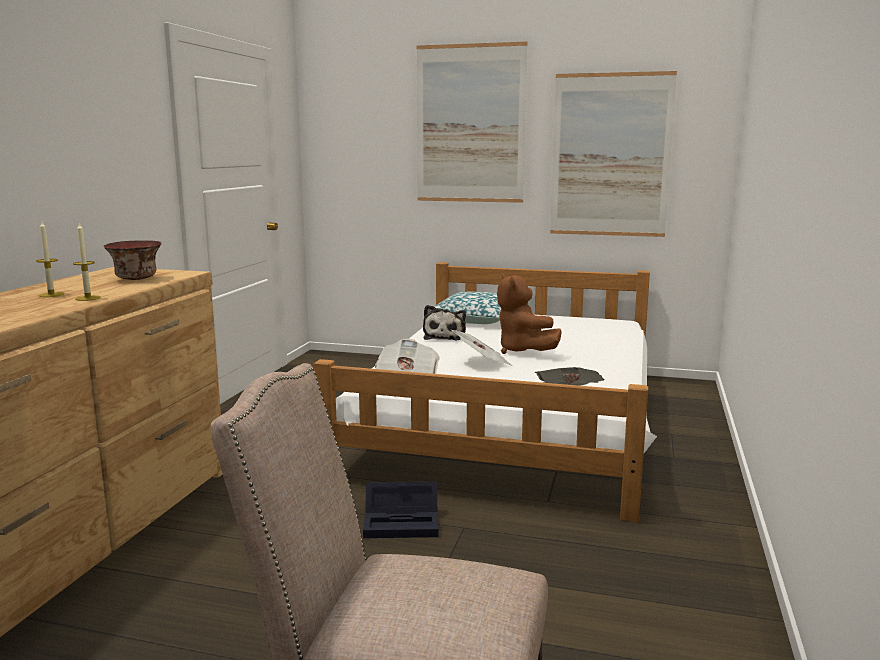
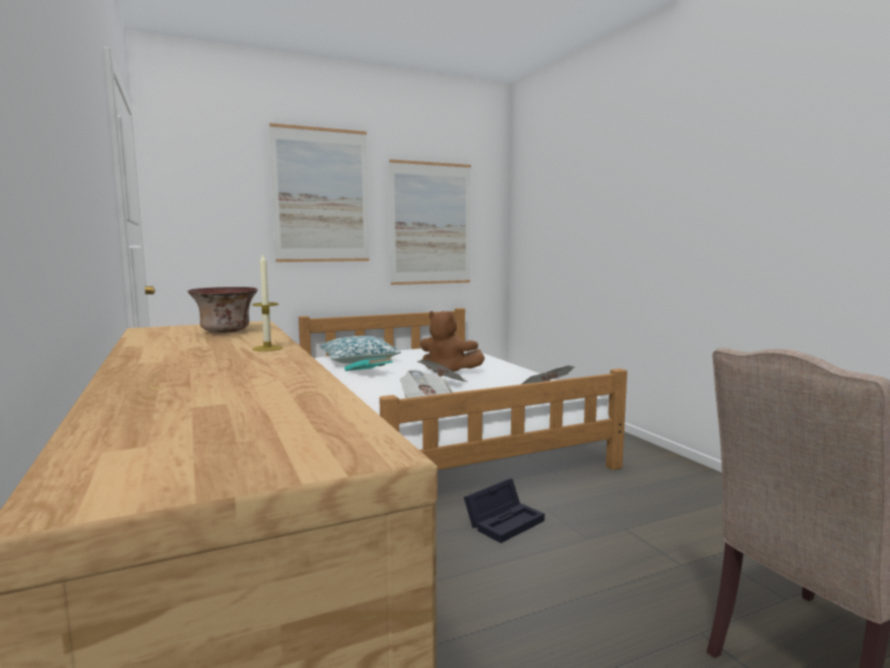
camera: 40 degrees left, 5 degrees down
(51, 295) = (201, 352): candle -> none
(445, 336) = (369, 373): plush toy -> turquoise book

